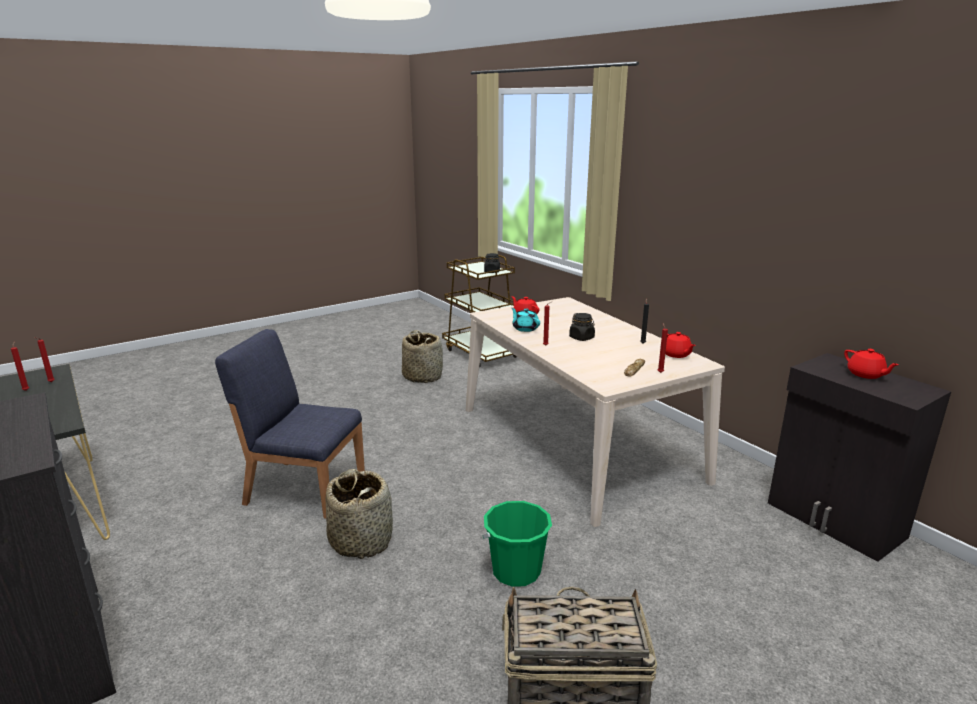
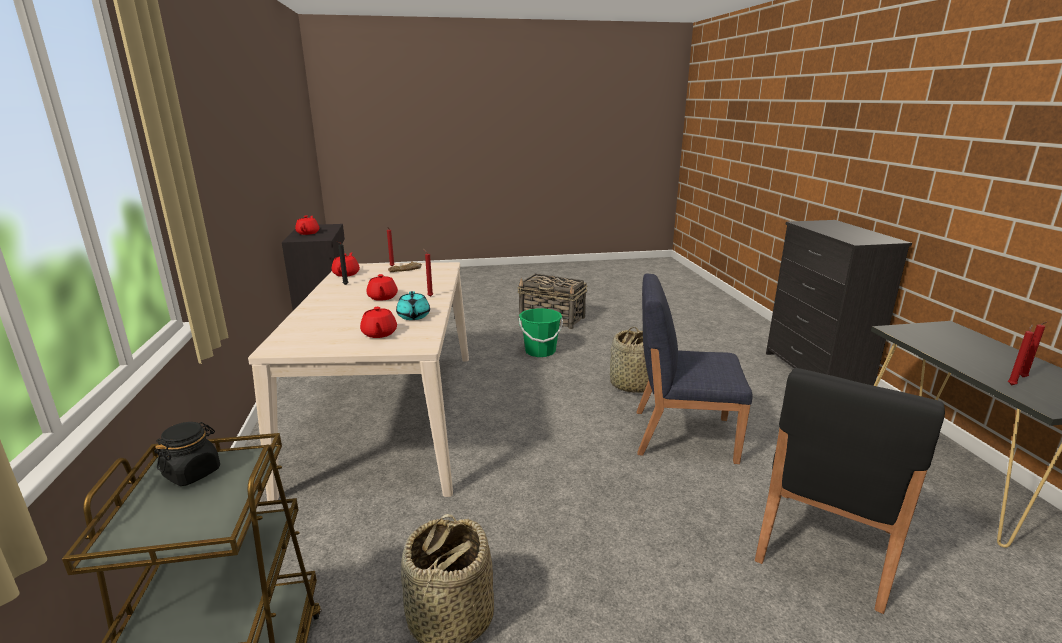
camera: 155 degrees left, 0 degrees up
(220, 436) = (825, 547): none -> black chair
(304, 488) = (682, 435): blue chair -> blue chair turned 150 degrees clockwise
(582, 338) = (382, 297): black jar -> red teapot

